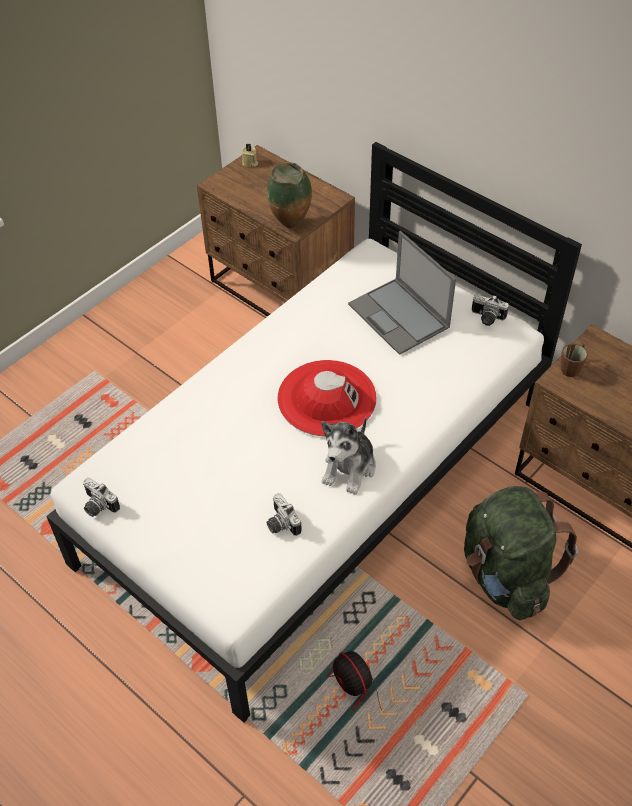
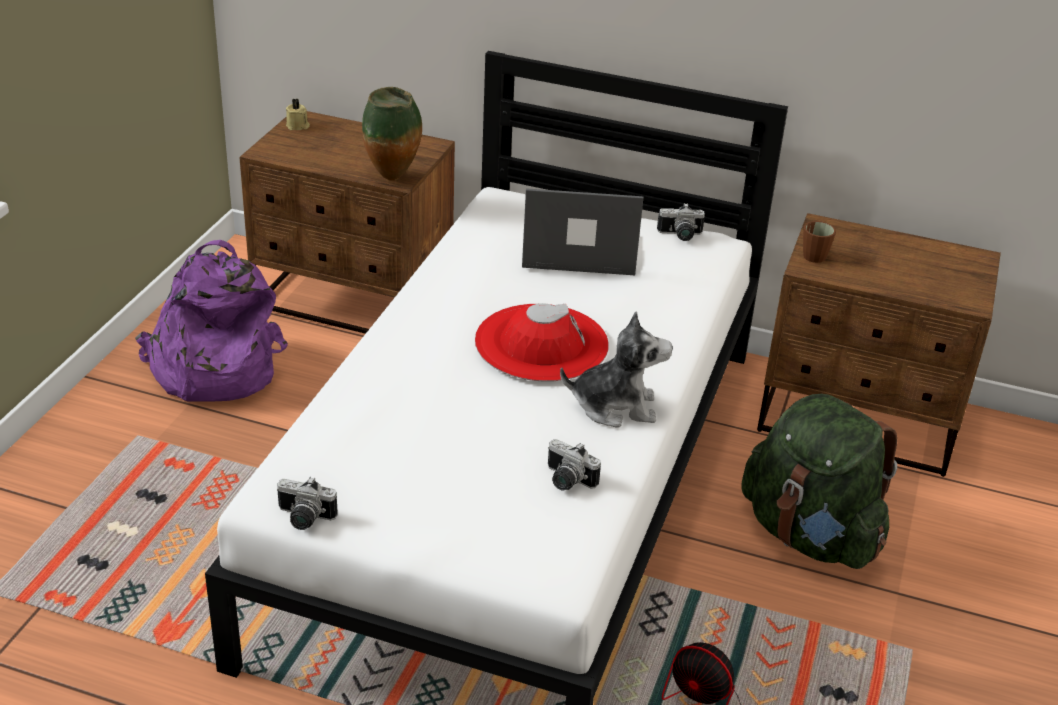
camera: 25 degrees left, 15 degrees down
(163, 327) = (212, 368): none -> purple backpack
(349, 467) = (615, 406): plush toy -> plush toy turned 90 degrees counterclockwise
(399, 316) = (577, 250): laptop -> laptop turned 150 degrees clockwise

